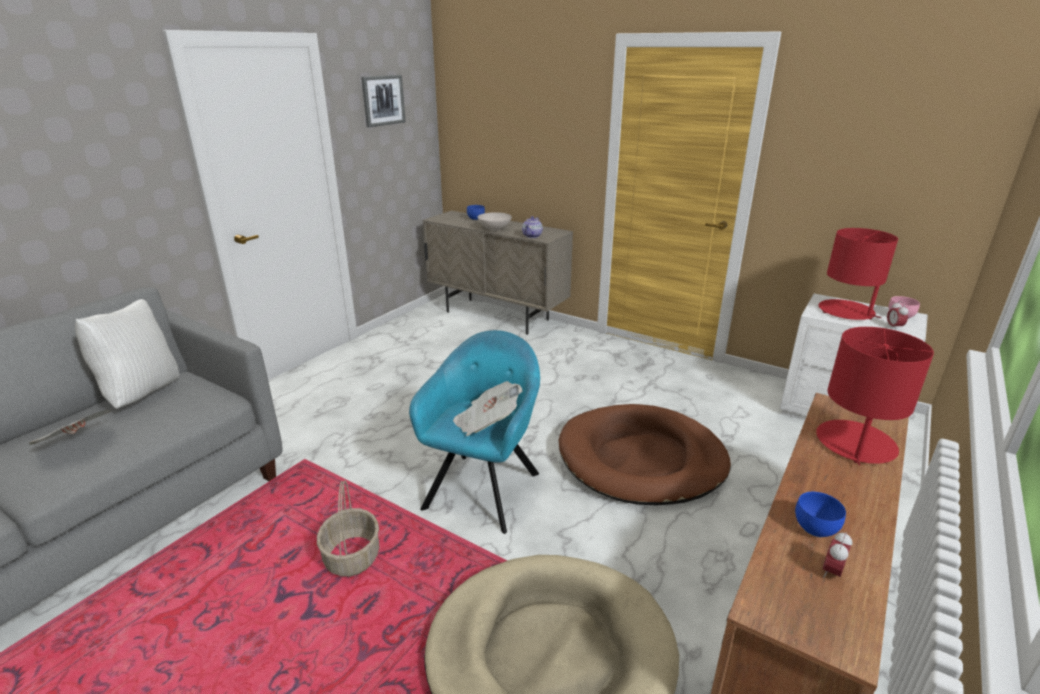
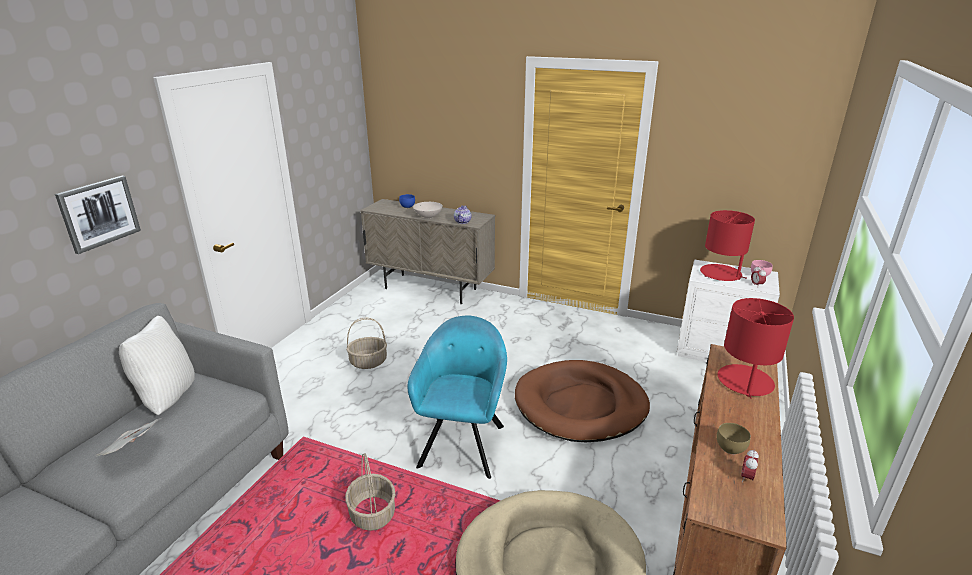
camera: 10 degrees left, 0 degrees up
(383, 100) = (324, 111): picture -> picture (99, 213)
(404, 386) = (368, 362): none -> basket
(487, 423) = (468, 392): newspaper -> none
(813, 528) = (729, 448): blue bowl -> brown bowl

